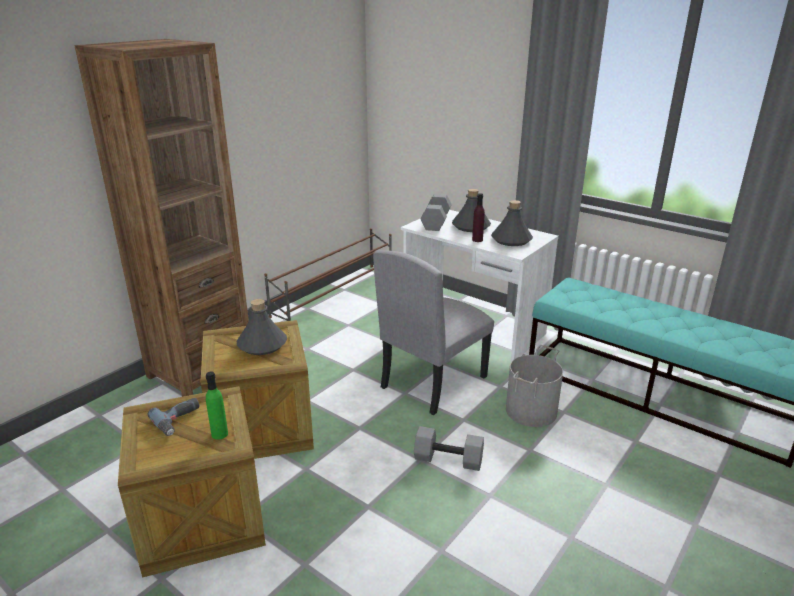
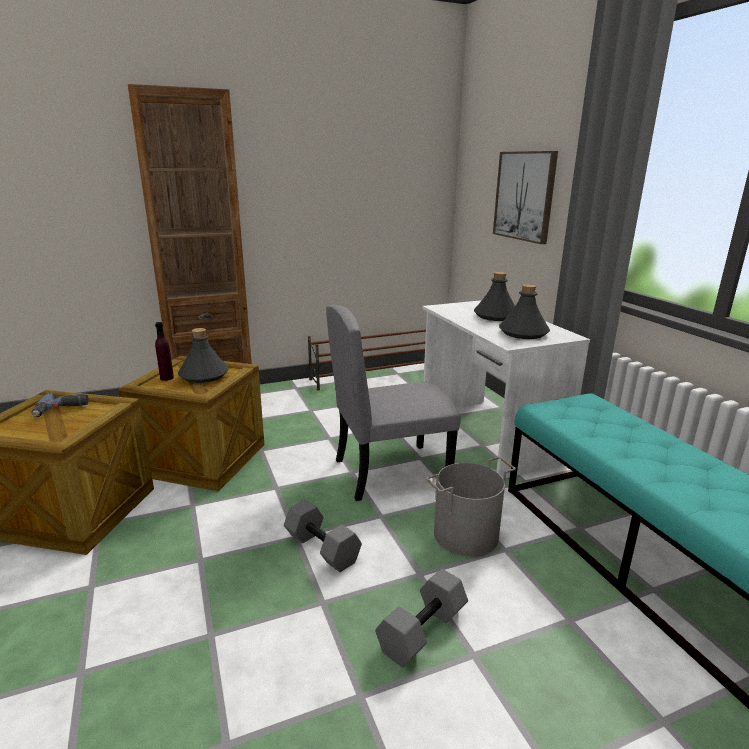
camera: 30 degrees right, 5 degrees down
(219, 434) = (68, 427): green bottle -> none
(435, 222) = (464, 307): grey dumbbell -> grey dumbbell (421, 629)
(461, 114) = (524, 196): none -> picture
(477, 240) = (484, 326): purple bottle -> purple bottle (167, 378)

